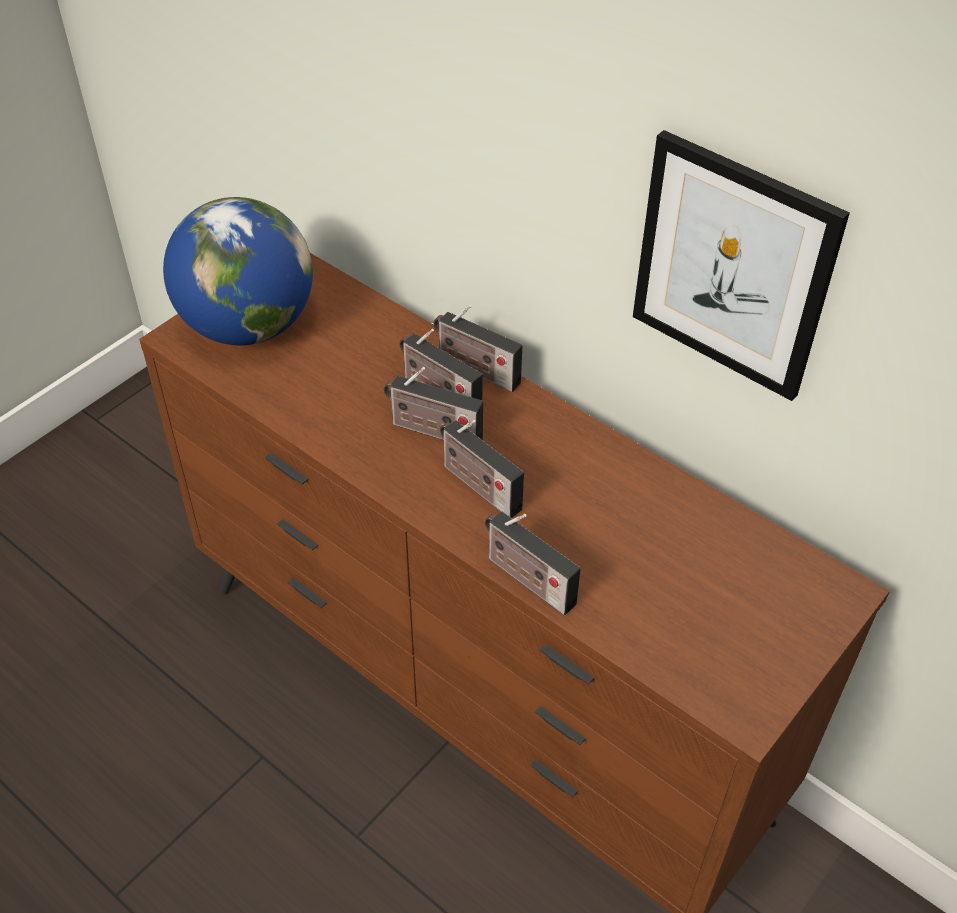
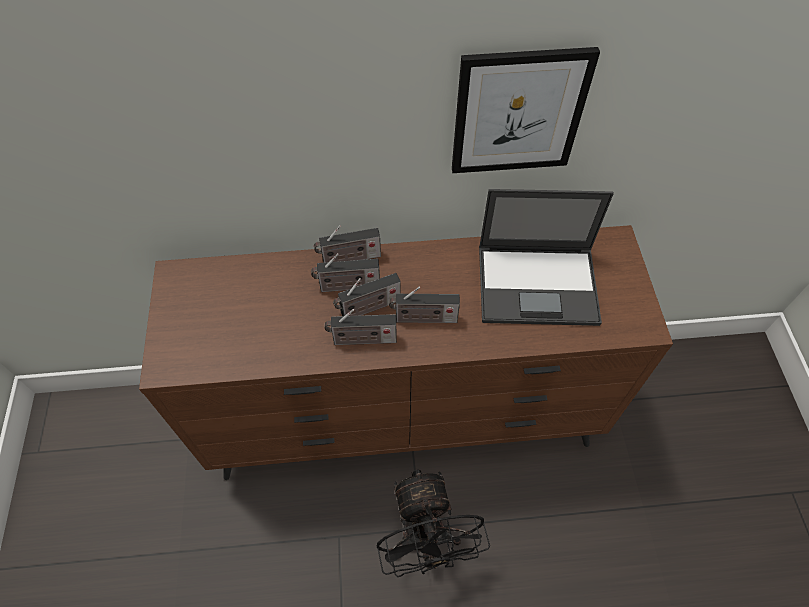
camera: 45 degrees left, 10 degrees up
(248, 326) = (197, 329): globe -> none
(342, 858) = (425, 543): none -> black fan
(526, 579) = (498, 346): radio -> radio (362, 340)
(663, 557) = (539, 284): none -> laptop

